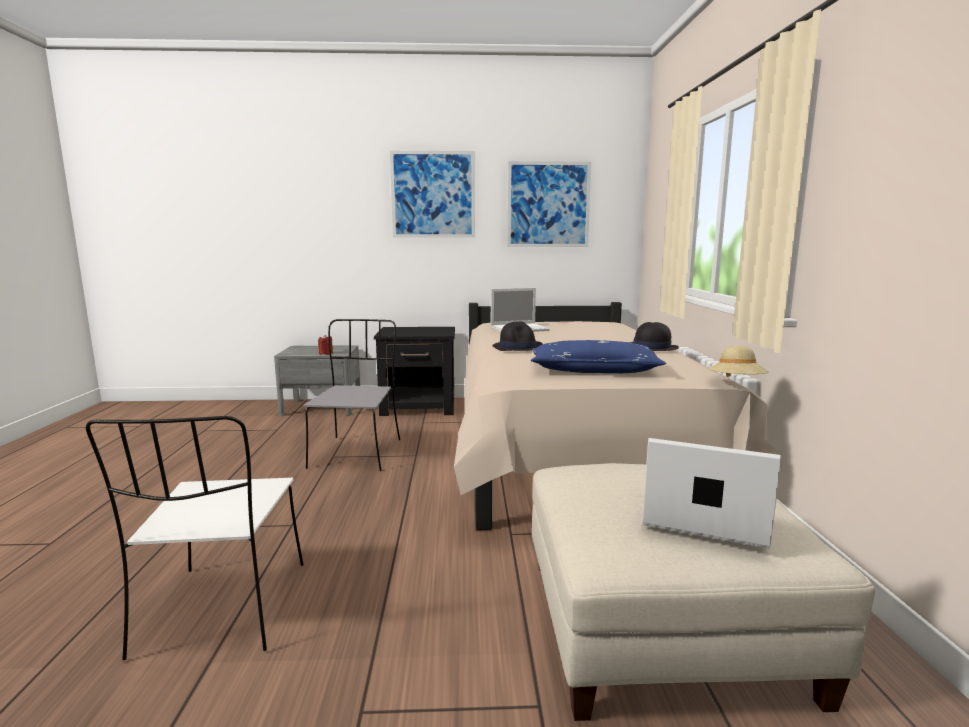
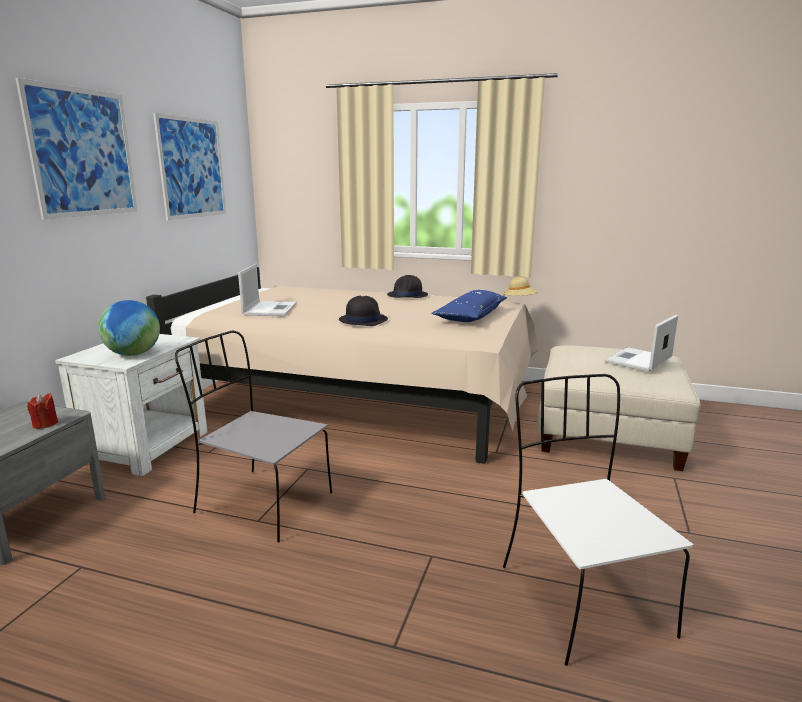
camera: 70 degrees left, 5 degrees up
(222, 610) = (580, 597): white chair -> white chair turned 120 degrees counterclockwise
(402, 333) = (134, 354): none -> globe
(419, 407) = (148, 447): black nightstand -> white nightstand

